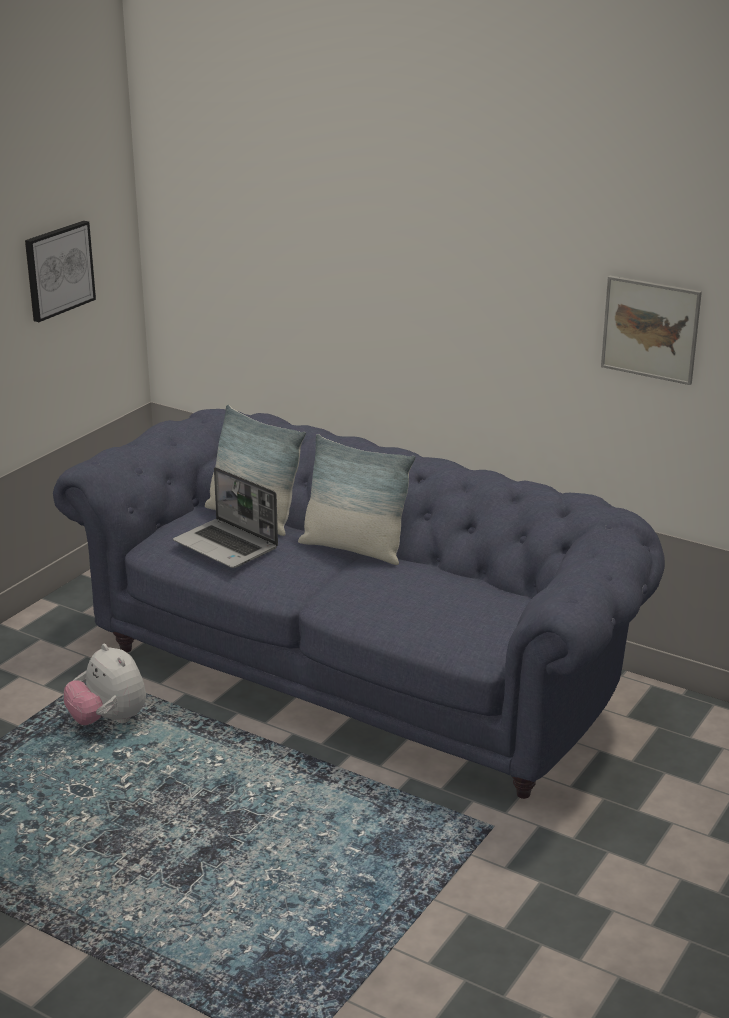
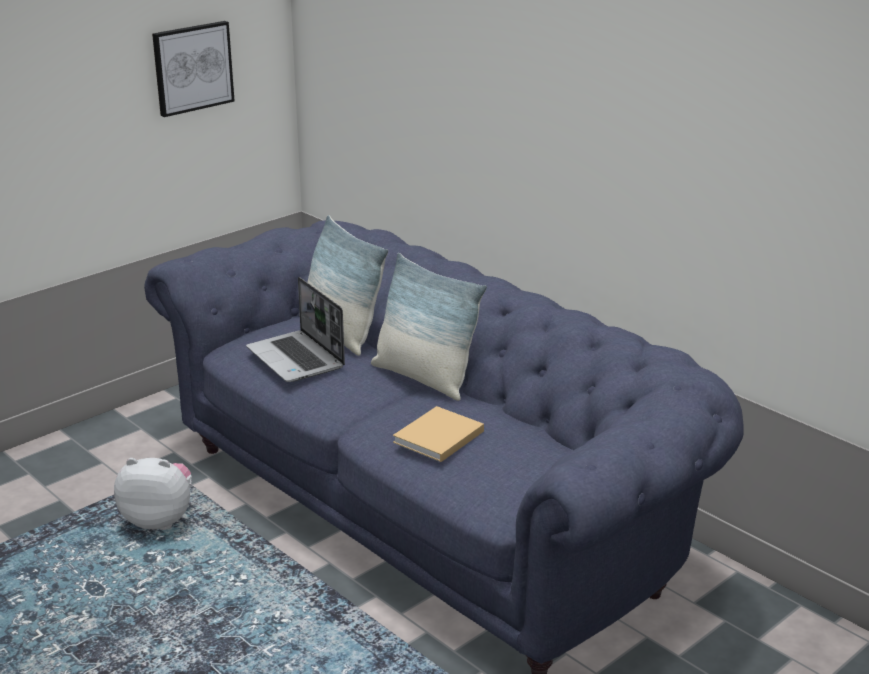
camera: 15 degrees right, 0 degrees up
(108, 720) = (159, 520): plush toy -> plush toy turned 120 degrees clockwise
(397, 599) = (437, 438): none -> beige book
(650, 329) = (753, 168): picture -> none

